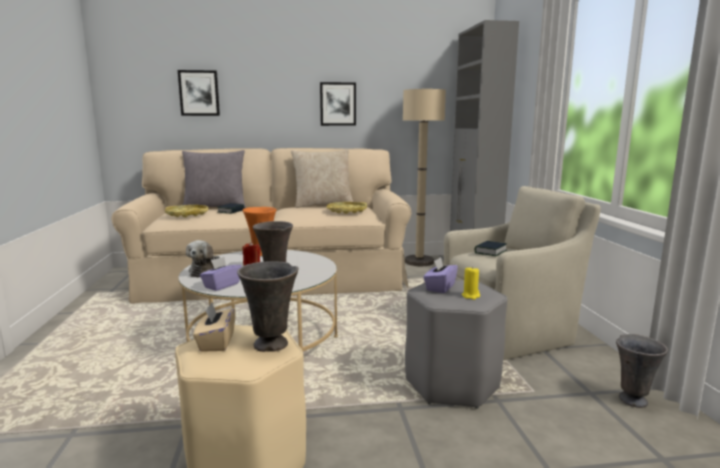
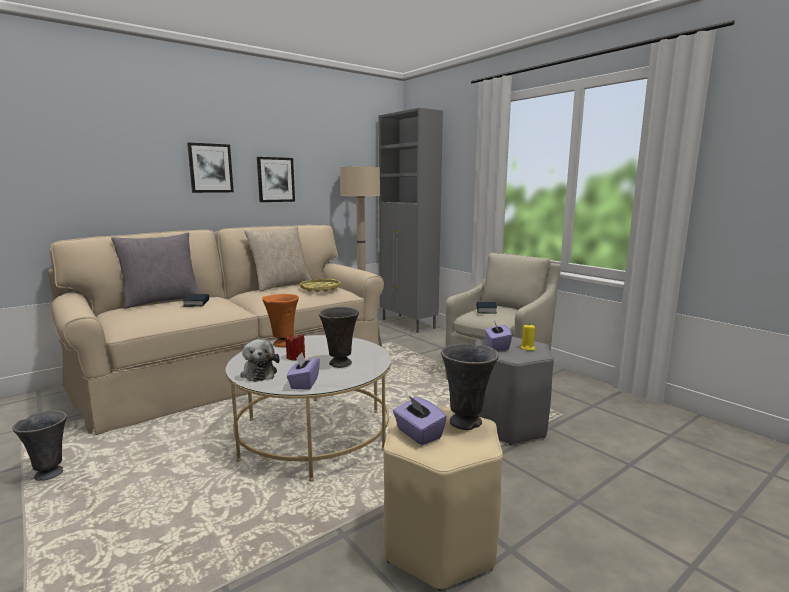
camera: 30 degrees left, 0 degrees up
(187, 214) = (148, 313): yellow tray -> none
(199, 93) = (116, 166): picture -> picture (210, 168)
(216, 342) = (418, 434): beige tissue box -> purple tissue box
(633, 400) = (618, 403): grey vase -> grey vase (50, 473)

